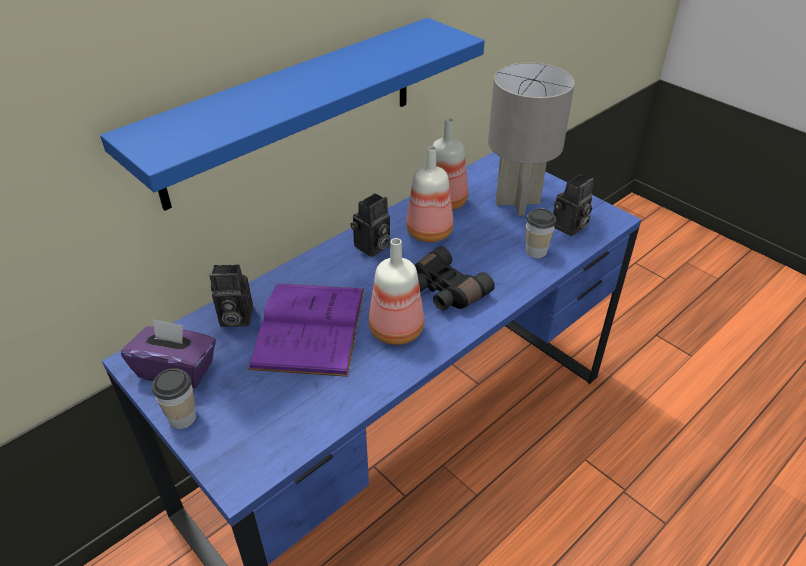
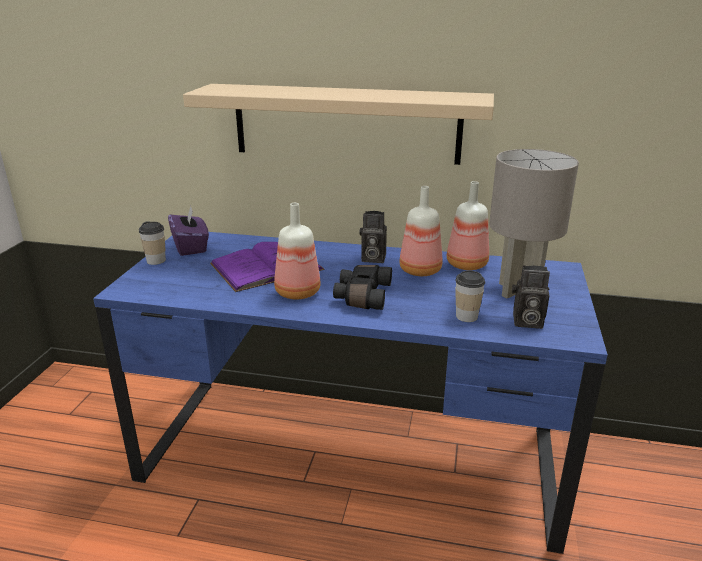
camera: 55 degrees right, 15 degrees down
(234, 318) = (248, 245): camera -> none
(292, 111) = (346, 123): blue shelf -> beige shelf

